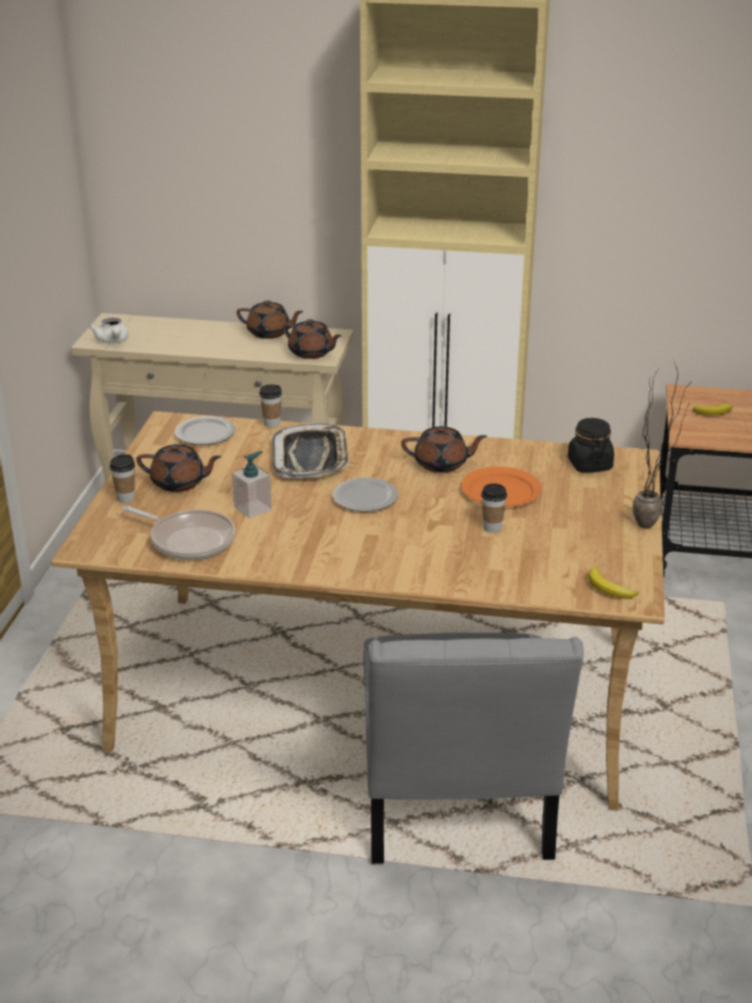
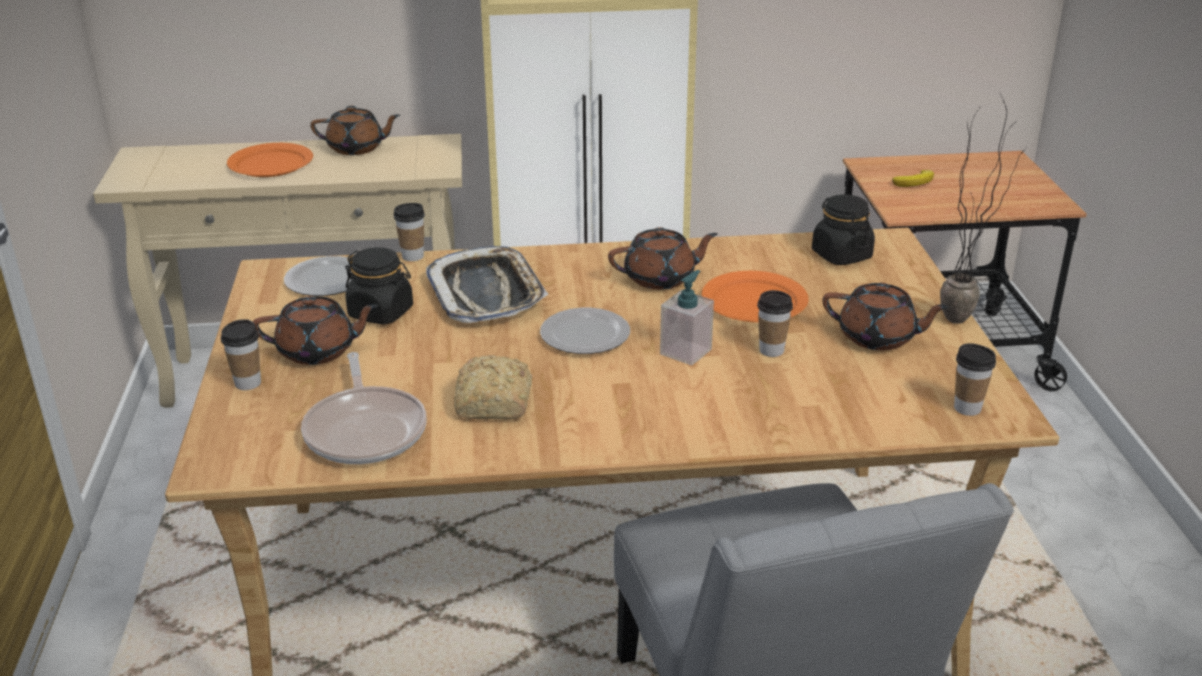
camera: 15 degrees left, 0 degrees up
(113, 341) = (150, 179): white teapot -> none
(188, 539) = (365, 429): frying pan -> frying pan turned 60 degrees clockwise
(202, 339) = (271, 164): none -> orange plate
(232, 462) = (381, 313): none -> black jar
(253, 508) = (439, 371): soap dispenser -> soap dispenser (686, 351)
(278, 536) = (493, 404): none -> bread
(311, 353) = (422, 165): brown teapot -> brown teapot (878, 338)
(609, 588) = (967, 408): banana -> cup

